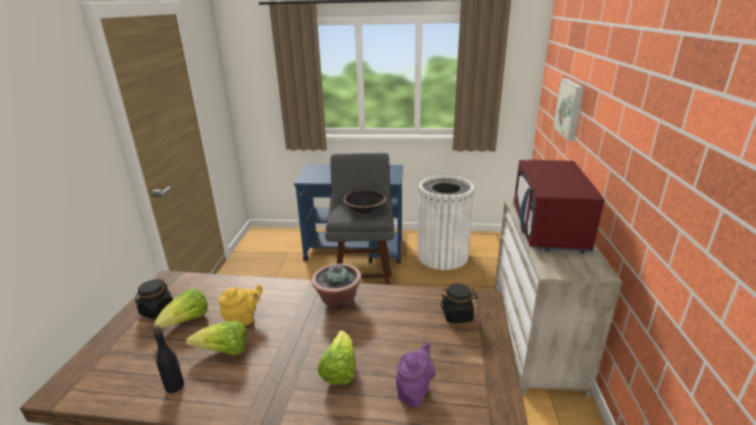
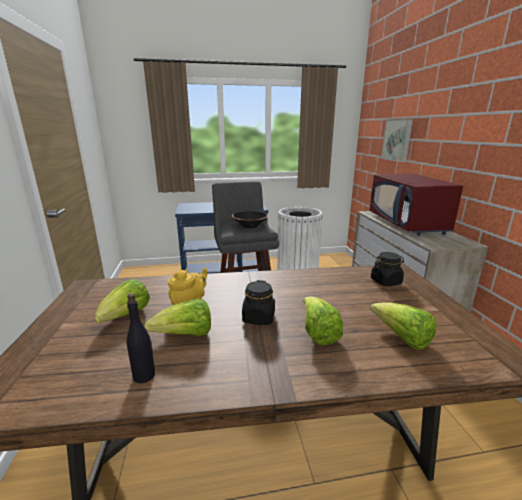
camera: 15 degrees left, 5 degrees down
(157, 311) = (85, 312): black jar -> black jar (259, 318)
(338, 302) = (274, 284): potted plant -> none
(414, 391) = (401, 338): purple teapot -> lettuce

